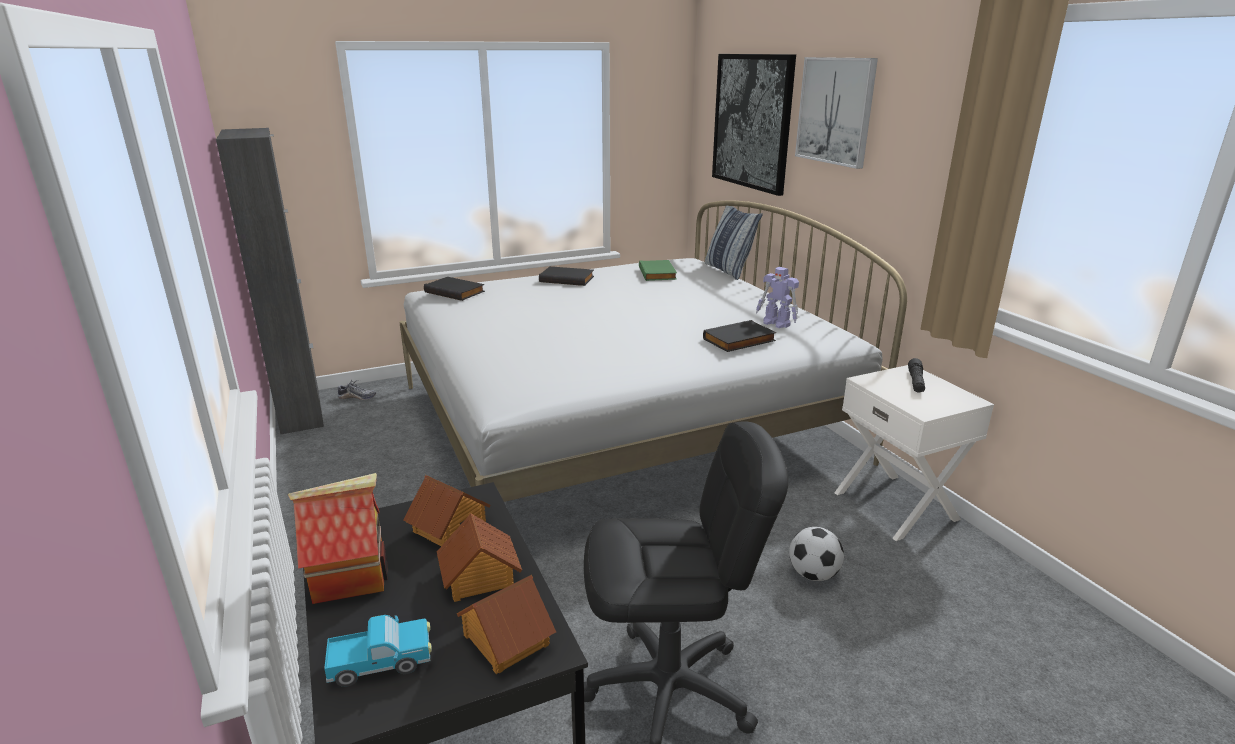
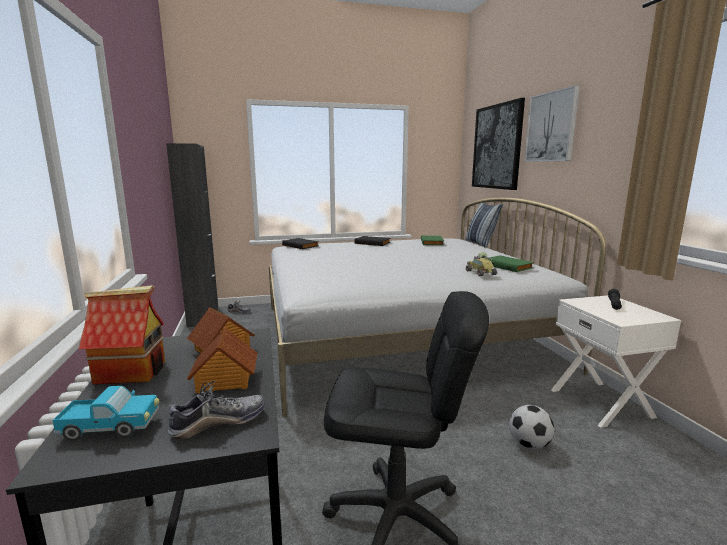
camera: 10 degrees right, 10 degrees down
(505, 639) = (219, 422): toy house -> shoe
(739, 340) = (479, 272): black book -> toy car
(776, 324) = (508, 266): toy robot -> green book

